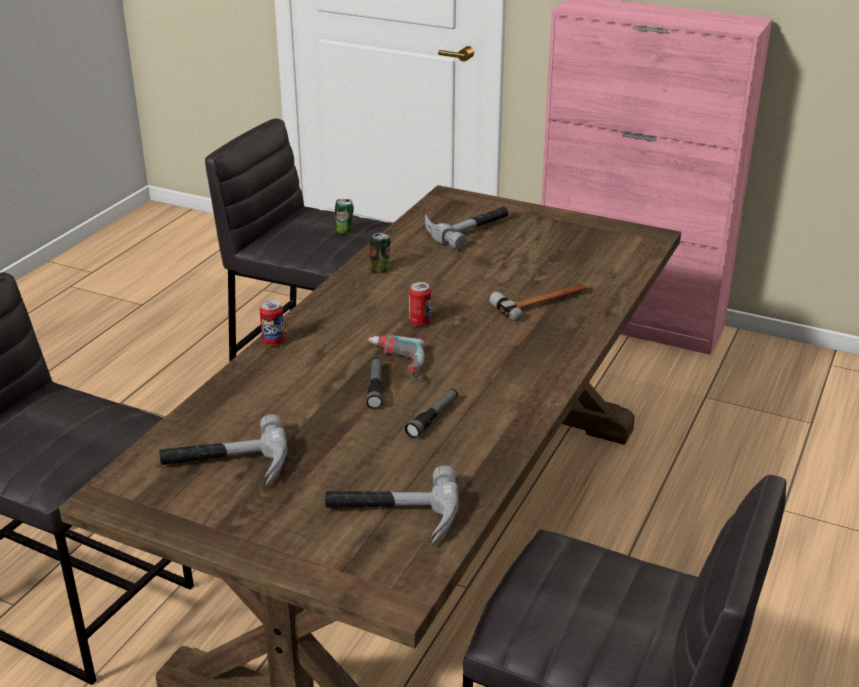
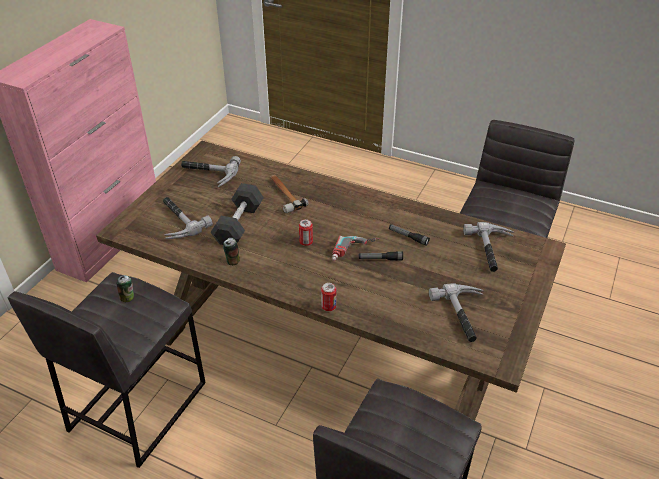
camera: 90 degrees left, 10 degrees up
(462, 270) = (239, 224): none -> black dumbbell
(586, 241) = (208, 174): none -> hammer

